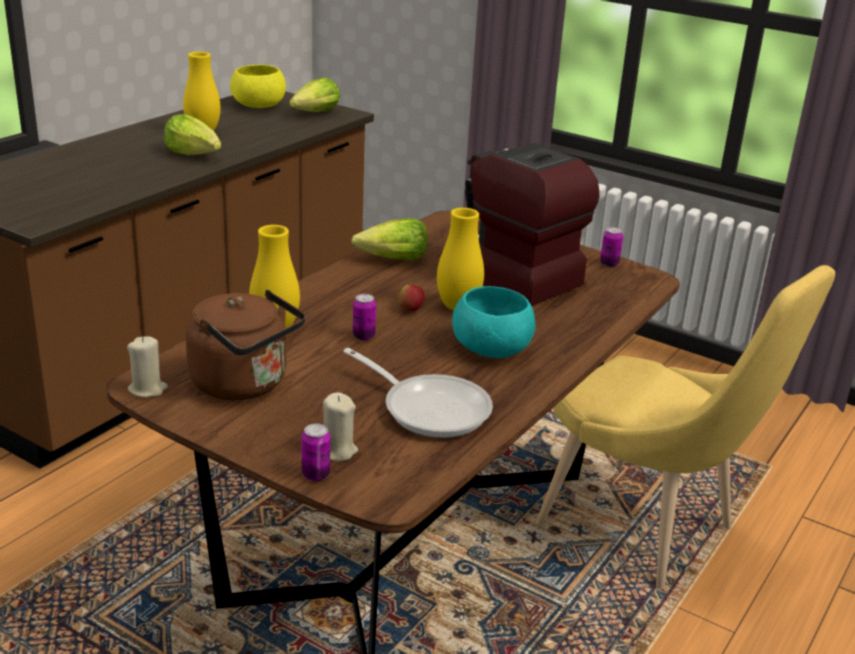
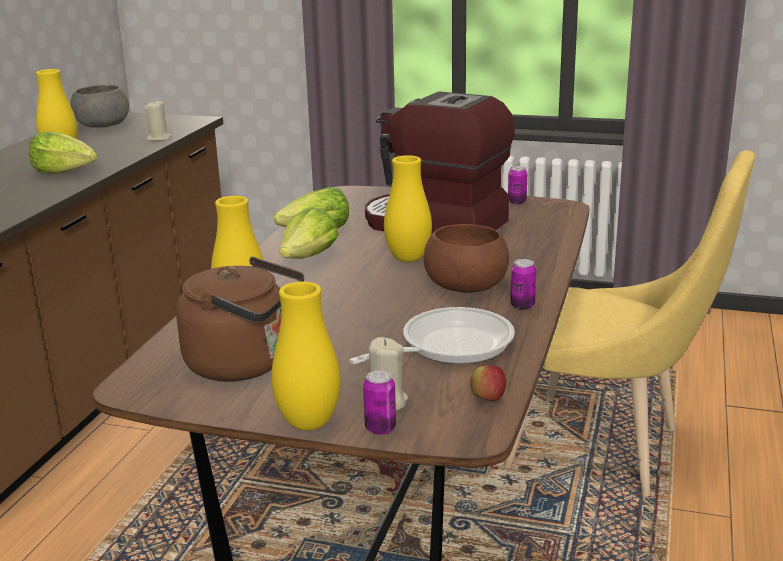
camera: 15 degrees left, 5 degrees down
(148, 389) = (142, 390): beige candle -> beige candle (159, 138)
(258, 105) = (102, 125): yellow bowl -> grey bowl
(260, 454) = (309, 423): none -> yellow vase
(316, 113) = (166, 123): lettuce -> lettuce (309, 258)
(363, 336) = (336, 299): can -> can (522, 305)
(410, 309) = (365, 269): apple -> apple (488, 399)
(429, 408) = (448, 346): frying pan -> frying pan turned 60 degrees counterclockwise
(492, 348) = (467, 285): turquoise bowl -> brown bowl

